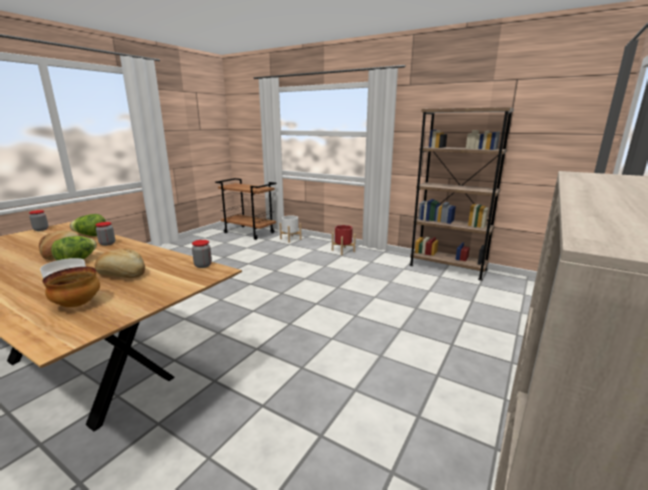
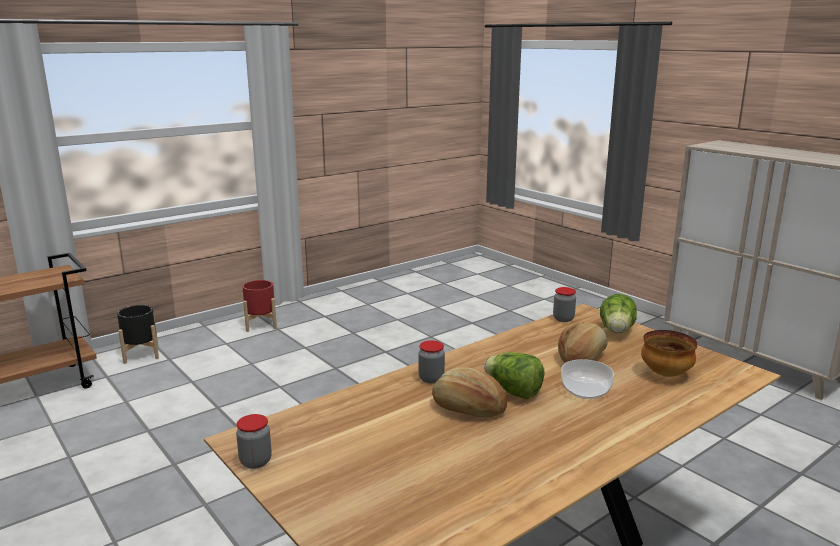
camera: 70 degrees left, 0 degrees up
(91, 235) = (364, 398): lettuce -> lettuce (617, 332)
(290, 239) = (141, 354): white planter -> black planter
(447, 267) = (387, 283): brown bookcase -> none

